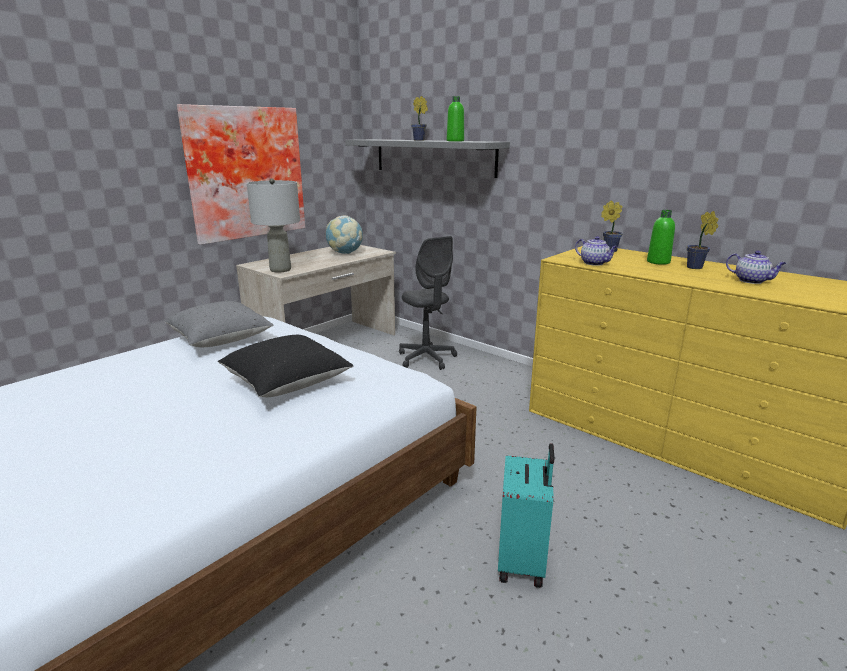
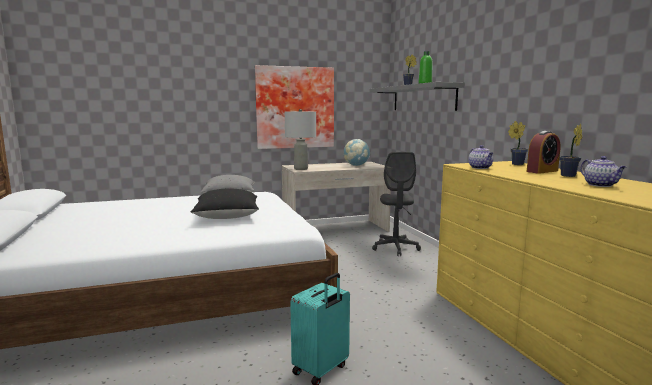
camera: 30 degrees right, 10 degrees down
(658, 262) = (542, 171): green bottle -> alarm clock

